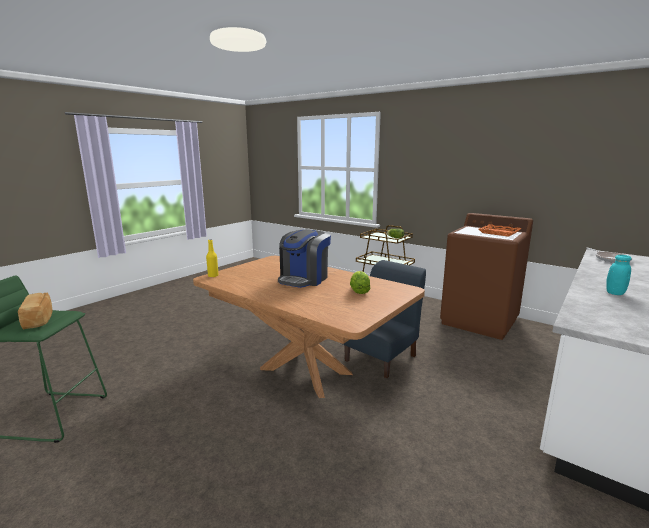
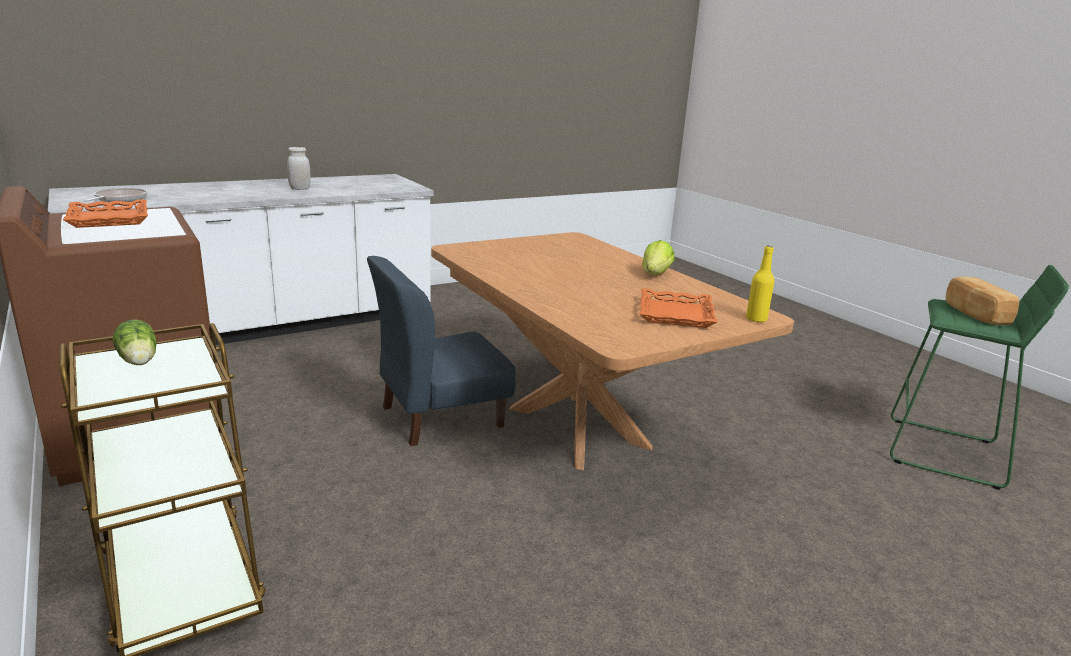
camera: 160 degrees left, 5 degrees up
(252, 272) = (676, 314): none -> orange tray
(304, 279) = (585, 284): coffee machine -> none
(359, 291) = (522, 257): lettuce -> lettuce (655, 274)
(615, 293) = (300, 189): turquoise jar -> white jar

